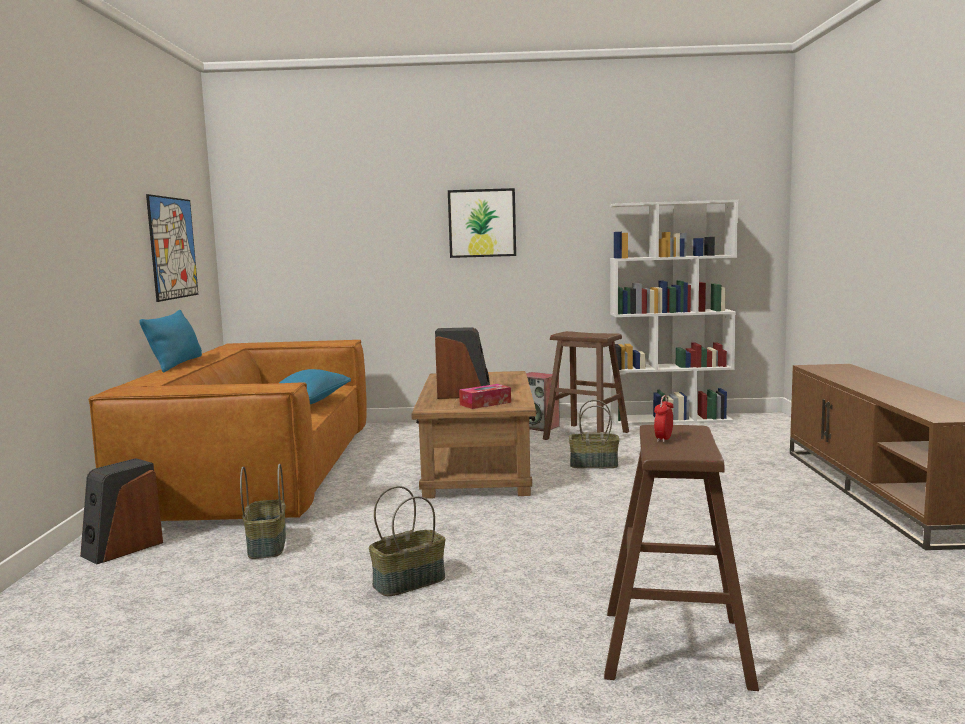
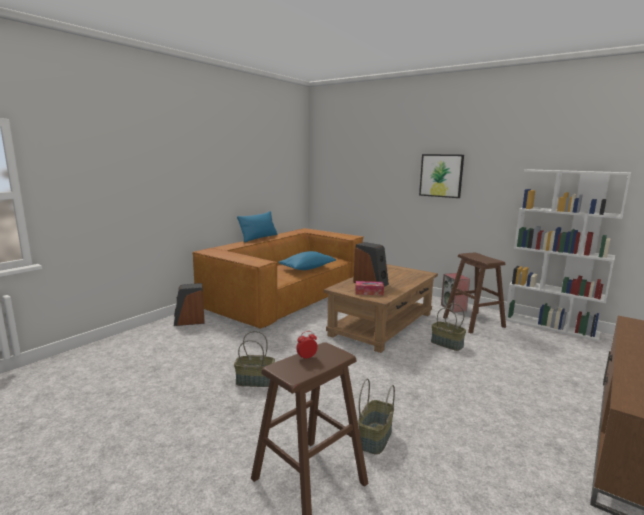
camera: 35 degrees right, 5 degrees up
(173, 248) = (271, 180): picture -> none
(266, 546) = (233, 339): basket -> basket (374, 437)

